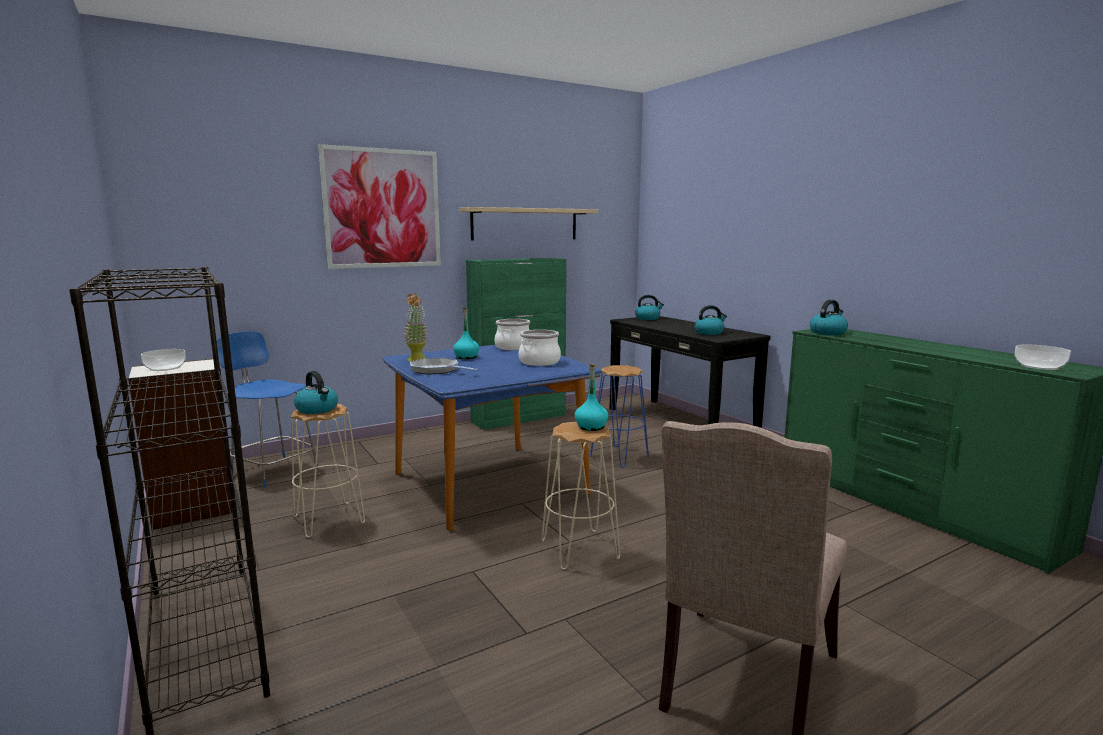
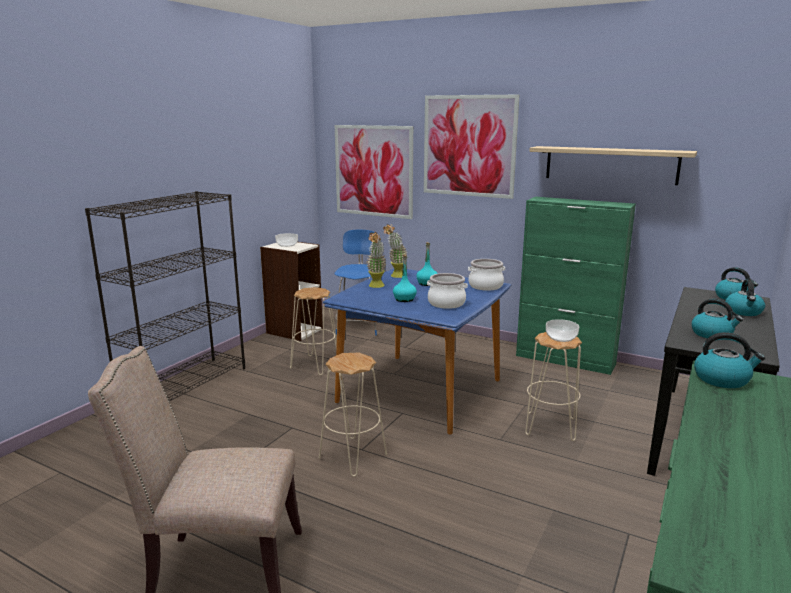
camera: 60 degrees right, 5 degrees up
(240, 246) = (373, 171): none -> picture
(317, 409) = (310, 291): kettle -> kettle (743, 312)
(437, 370) = (376, 286): frying pan -> potted plant
(591, 427) = (358, 362): turquoise bottle -> turquoise bottle (404, 299)
(619, 456) = (550, 427): blue stool -> beige stool
(1038, 366) = (708, 540): bowl -> bowl (561, 337)

